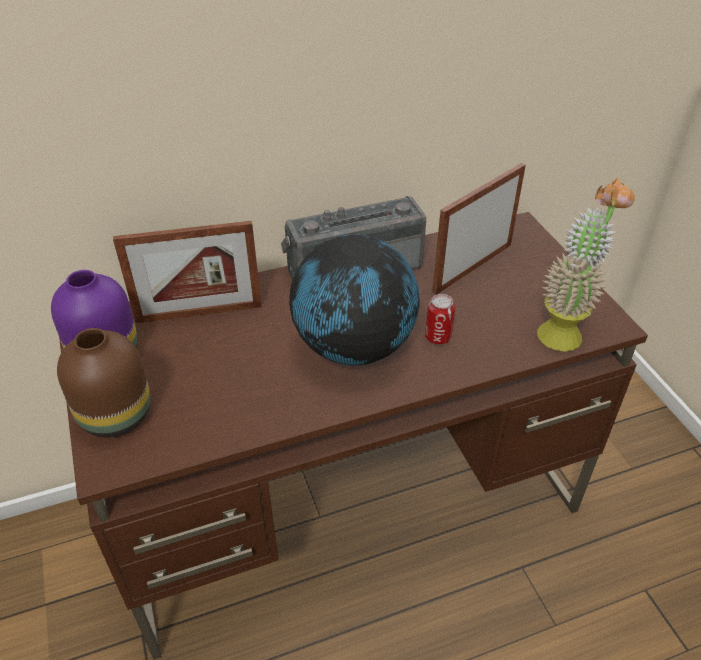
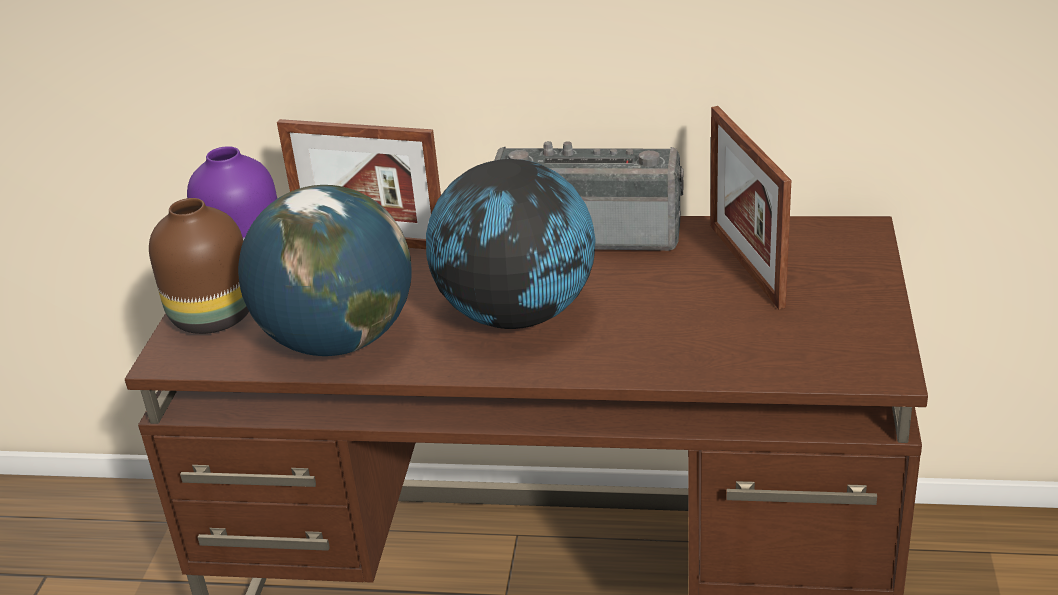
camera: 30 degrees right, 10 degrees down
(237, 407) = (338, 341): none -> globe
(438, 337) = (628, 329): can -> none
(472, 268) = (746, 265): picture frame -> picture frame turned 90 degrees counterclockwise
(565, 329) = (809, 360): potted plant -> none

